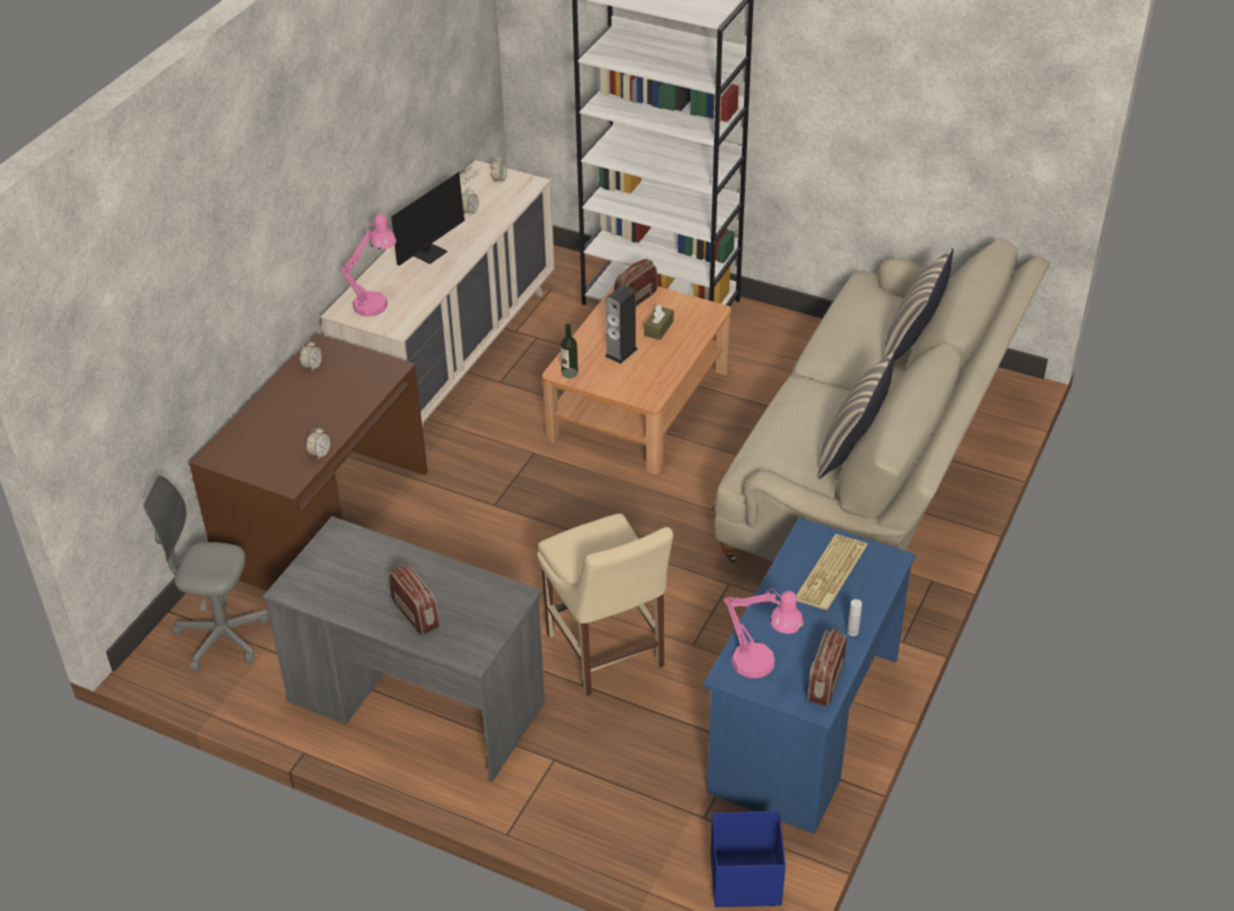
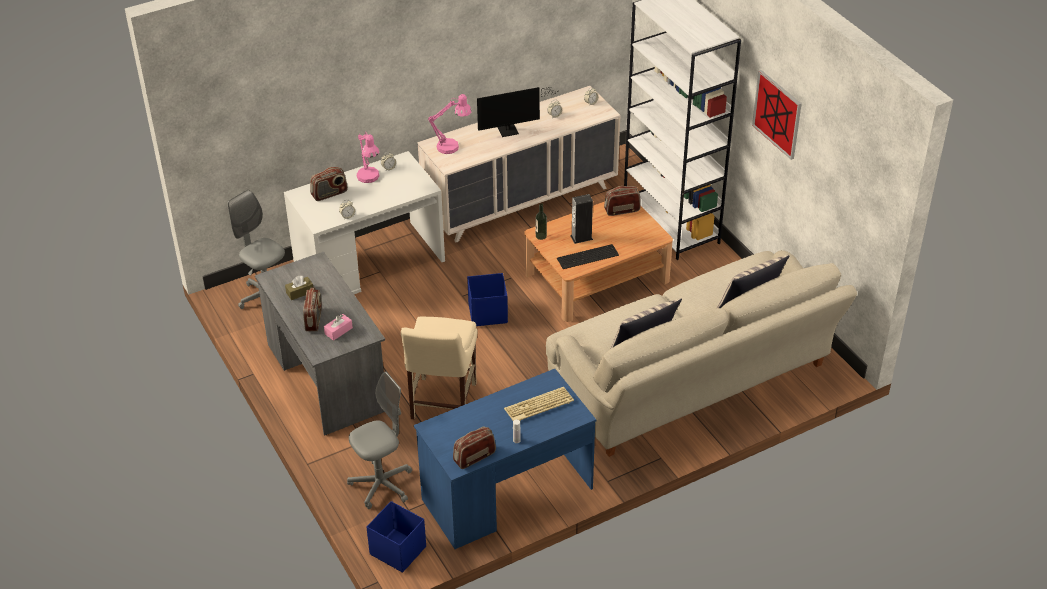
camera: 35 degrees right, 0 degrees up
(261, 435) = (329, 194): none -> radio
(324, 520) = (369, 262): brown desk -> white desk
(467, 612) = (338, 331): none -> pink tissue box
(549, 511) = (487, 313): none -> blue storage box
(636, 805) = (381, 485): none -> grey office chair
(655, 372) = (588, 257): none -> keyboard
(658, 328) = (617, 233): brown tissue box -> brown tissue box (300, 292)
(762, 666) = (451, 432): pink table lamp -> pink table lamp (369, 179)
(835, 77) = (777, 114): none -> picture

